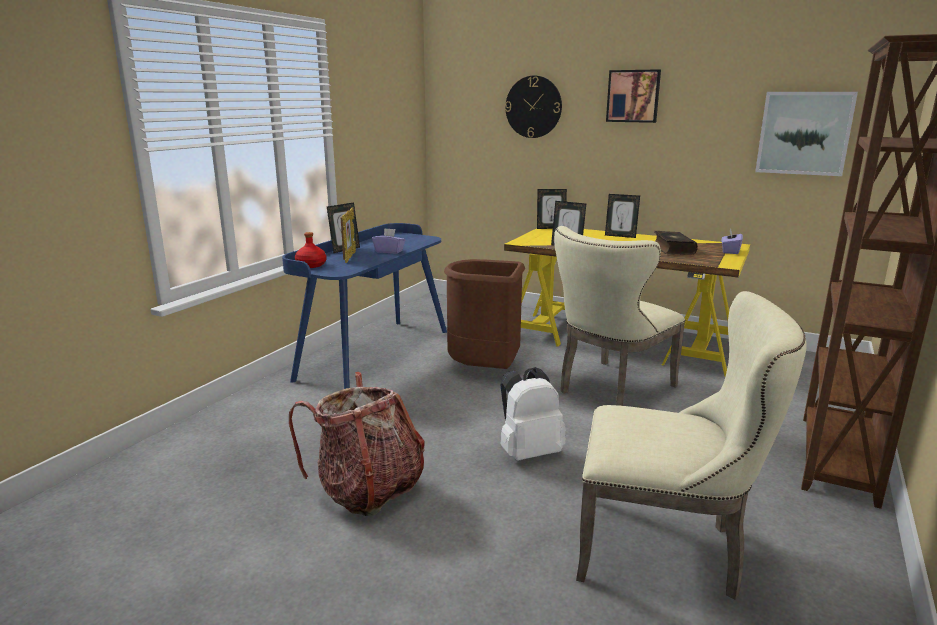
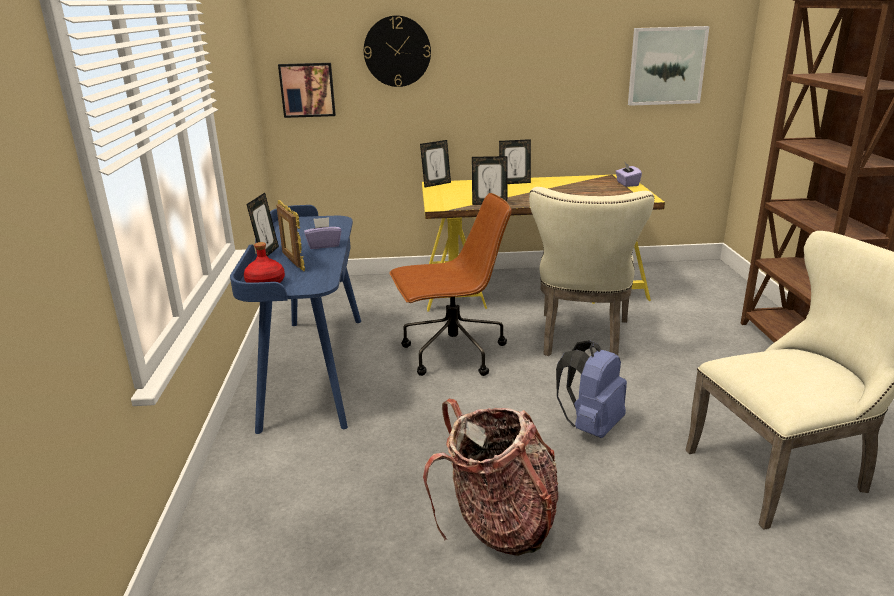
camera: 30 degrees left, 5 degrees up
(485, 370) = (452, 354): brown trash can -> brown office chair
(528, 452) = (591, 426): white backpack -> blue backpack
(633, 96) = (508, 36): picture -> picture (307, 90)
(672, 249) = (582, 190): book -> none

